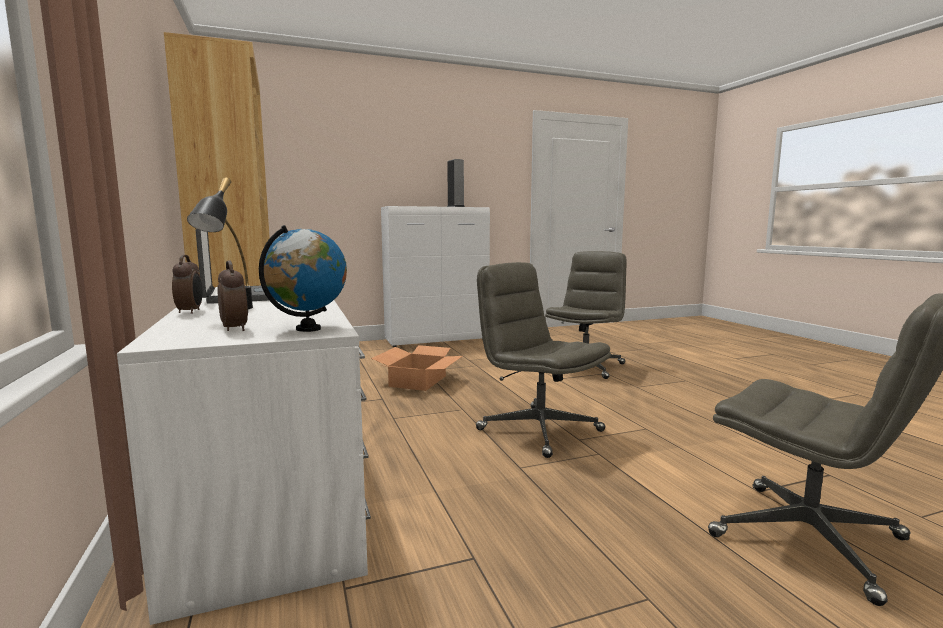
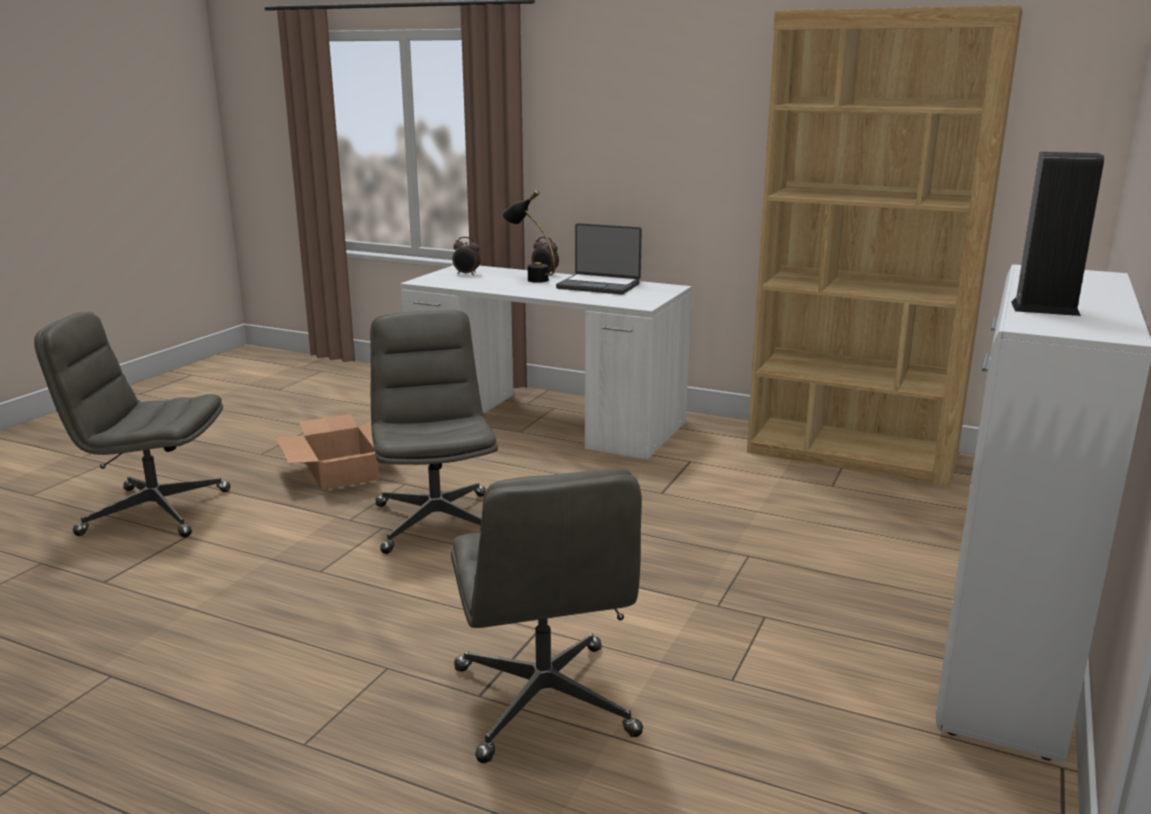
camera: 135 degrees right, 10 degrees up
(308, 329) = (435, 280): globe -> none
(418, 381) = (699, 532): cardboard box -> cardboard box (341, 471)
(538, 430) = (436, 522): grey office chair -> grey office chair turned 105 degrees counterclockwise

